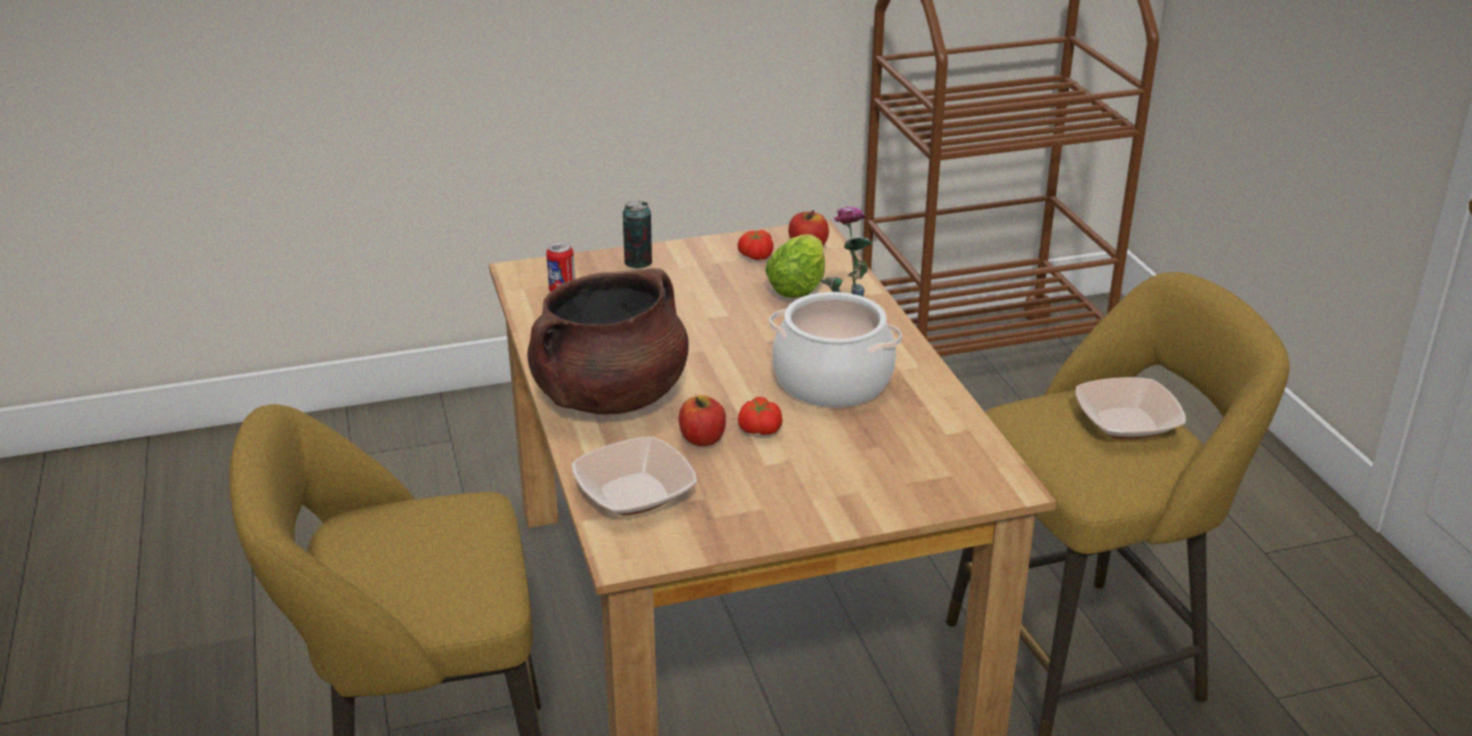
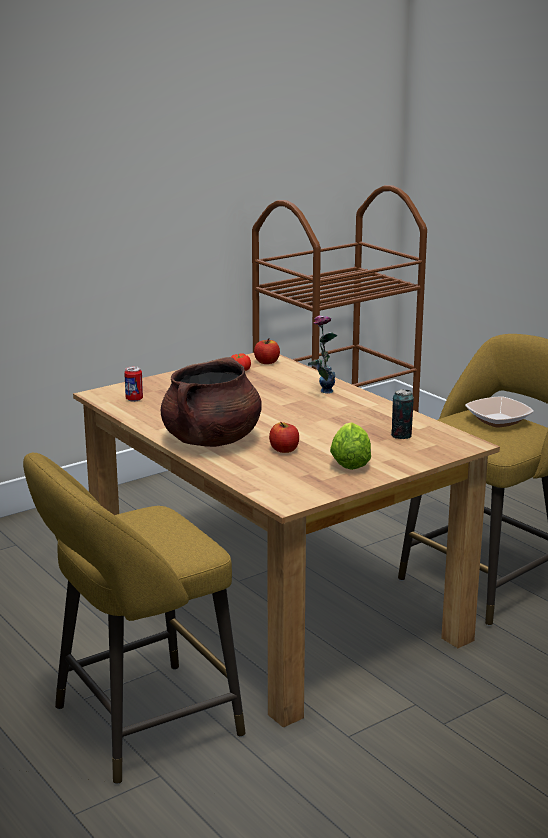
camera: 20 degrees left, 10 degrees down
(634, 494) = (267, 477): bowl -> none
(638, 262) = (169, 381): can -> can (401, 435)
(759, 430) = (313, 442): tomato -> none
(799, 286) = (278, 379): lettuce -> lettuce (350, 462)
(833, 381) = (336, 416): cooking pot -> none

